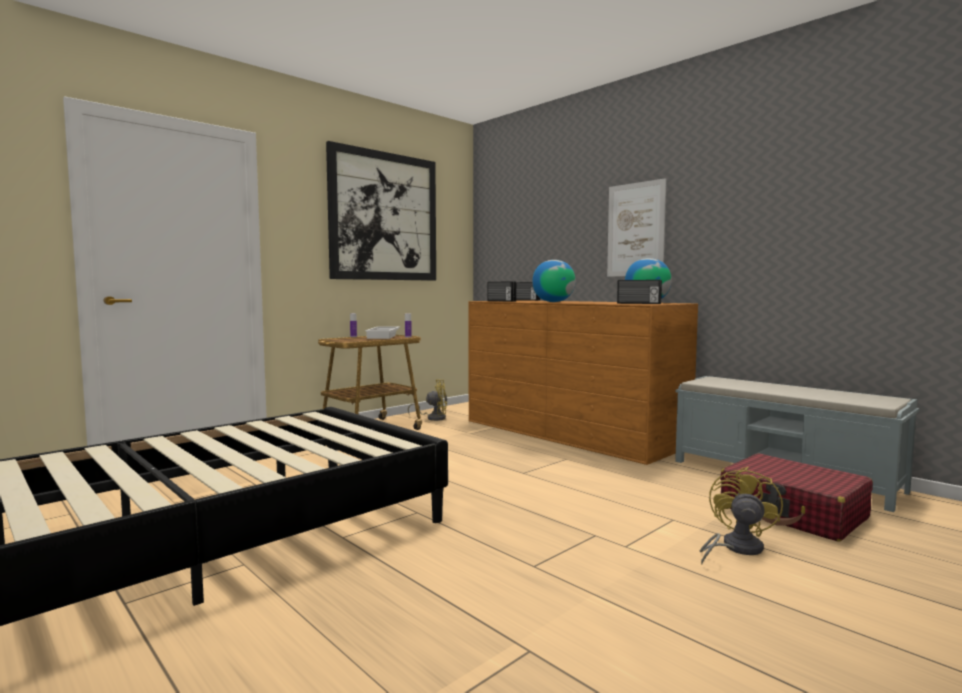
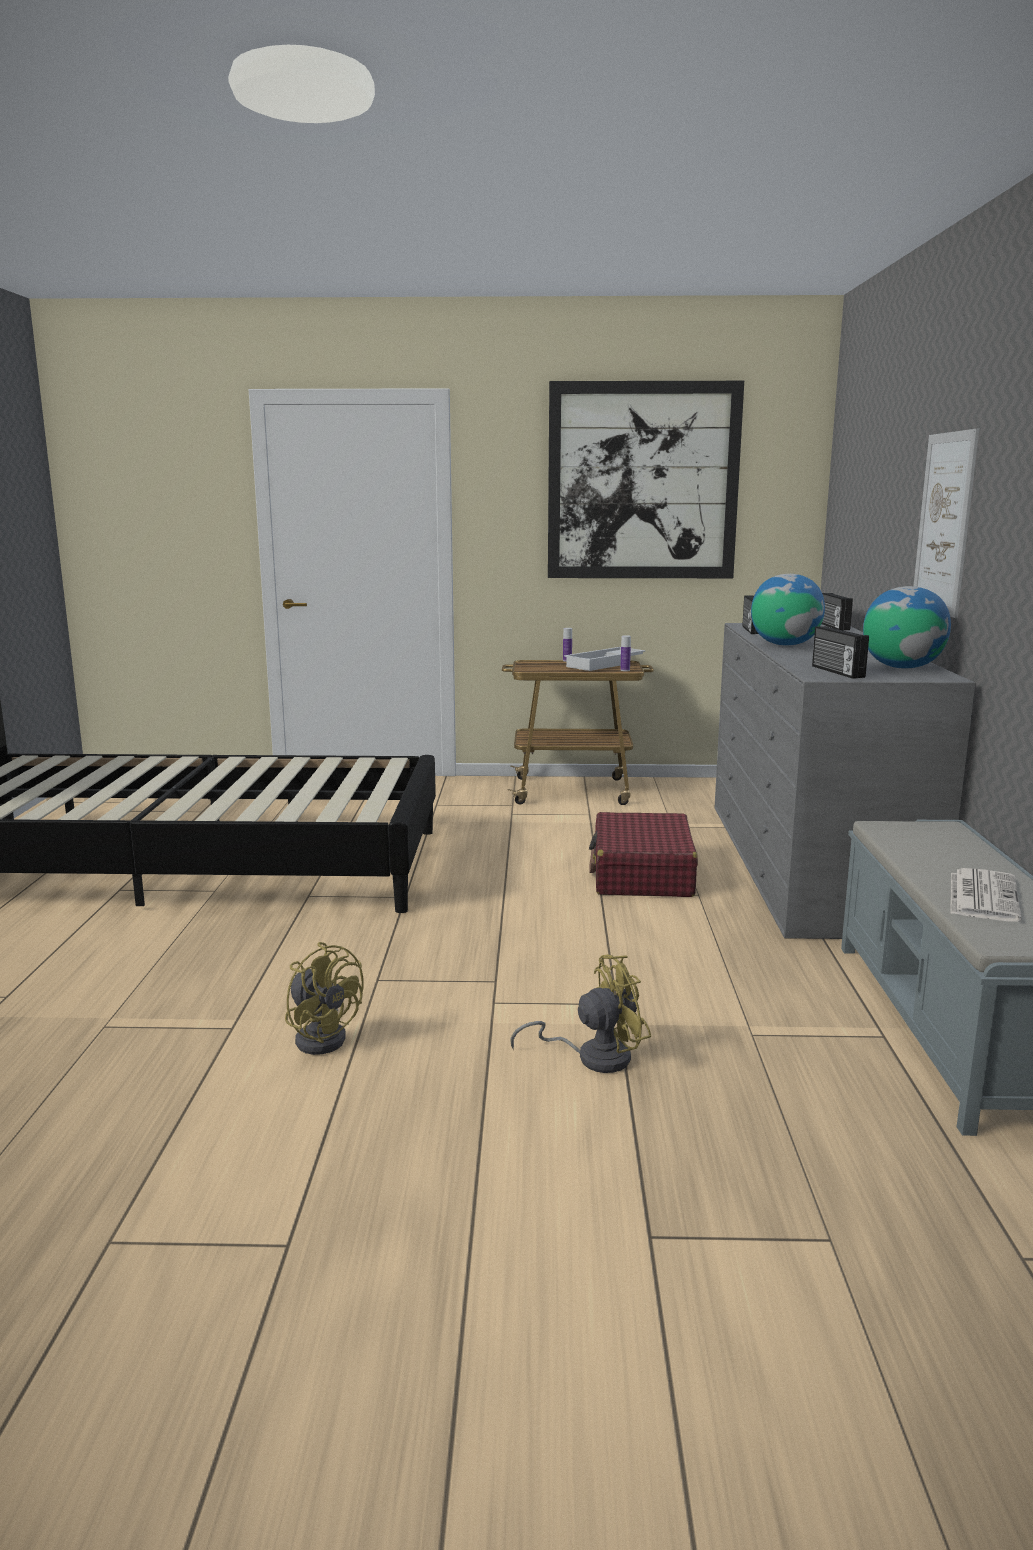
camera: 45 degrees right, 10 degrees up
(433, 418) = (681, 793): yellow fan -> yellow fan (323, 1036)
(570, 432) = (809, 863): brown dresser -> grey dresser
(793, 513) = (793, 1065): red suitcase -> red suitcase (642, 874)
(816, 393) = (982, 896): none -> newspaper

